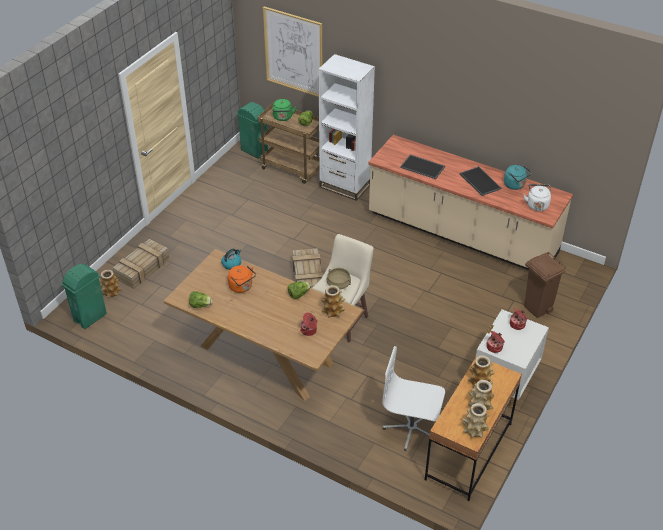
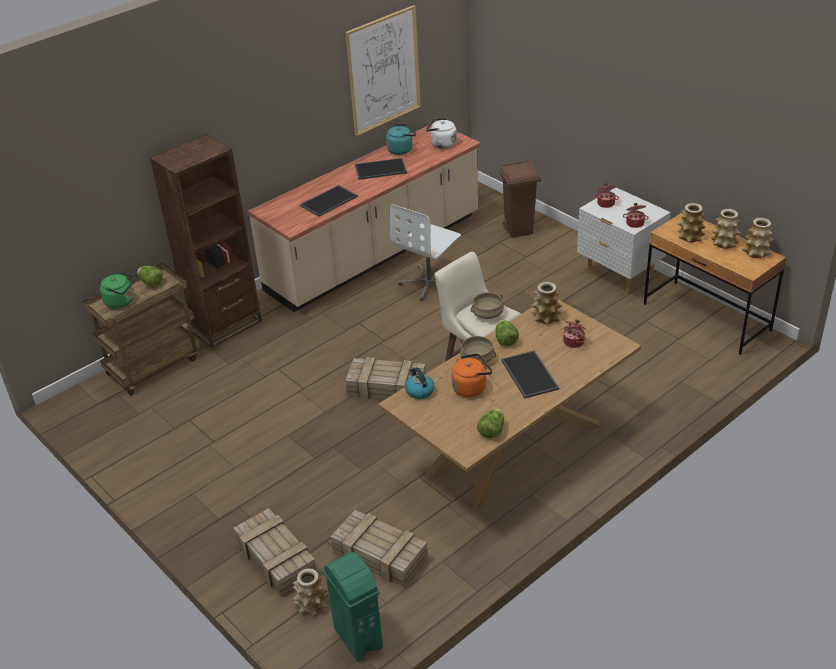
camera: 70 degrees left, 5 degrees down
(154, 311) = (378, 555): none -> crate
(254, 151) = (82, 397): green trash can -> none
(264, 312) = (528, 374): none -> tray
(273, 284) = (477, 359): none -> beige cooking pot
(293, 52) = (86, 203): picture -> picture (383, 70)
(345, 186) = (225, 325): white bookcase -> brown bookcase
(411, 428) = (666, 350): white office chair -> white office chair (430, 283)

